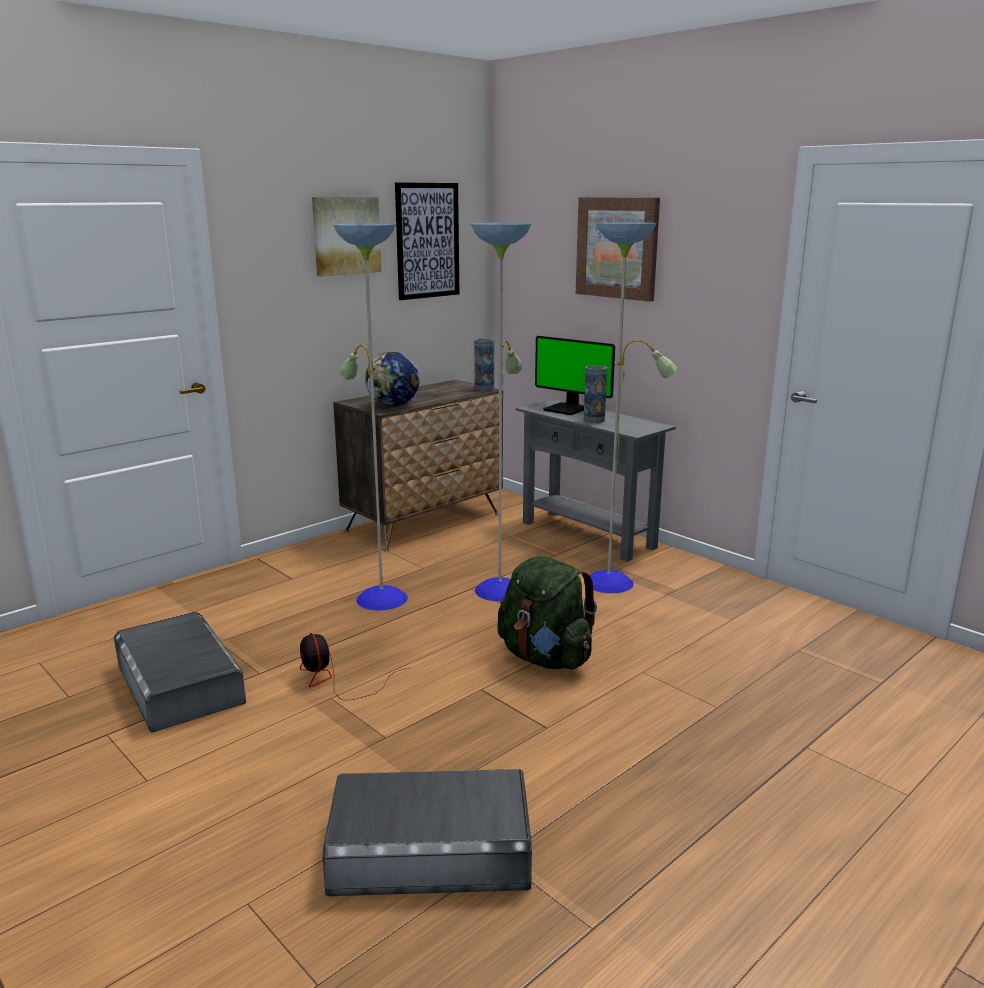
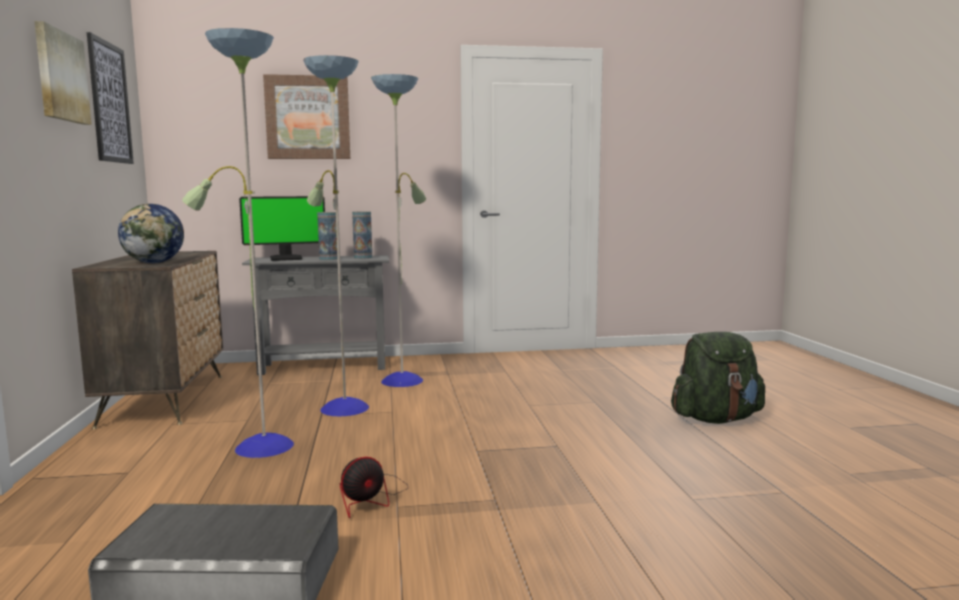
camera: 55 degrees left, 10 degrees down
(335, 680) = (370, 498): fan -> fan turned 45 degrees counterclockwise
(430, 848) = (663, 519): grey storage box -> none
(484, 389) = (197, 251): vase -> vase (363, 257)
(545, 658) = (468, 422): green backpack -> green backpack (716, 419)

